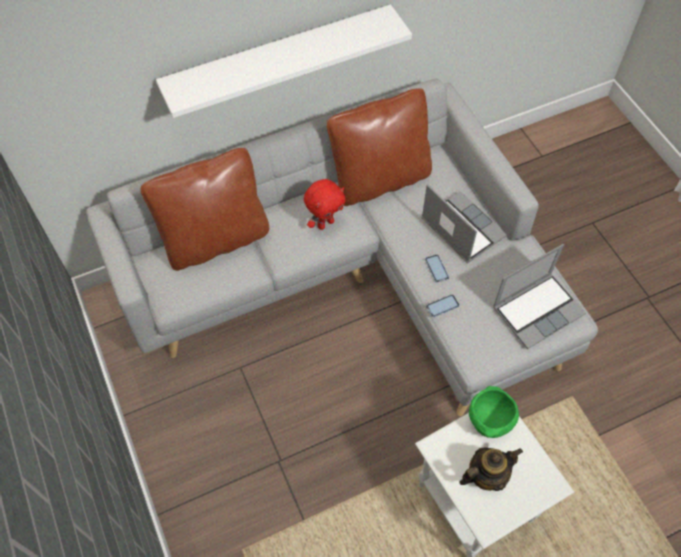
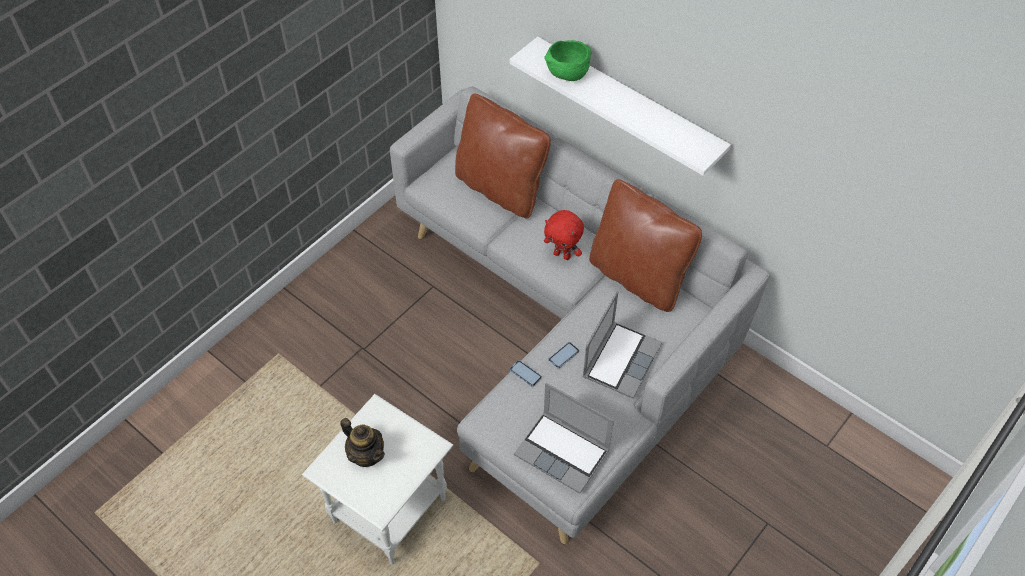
camera: 65 degrees right, 5 degrees down
(490, 422) = (419, 442): green bowl -> green bowl (567, 75)

